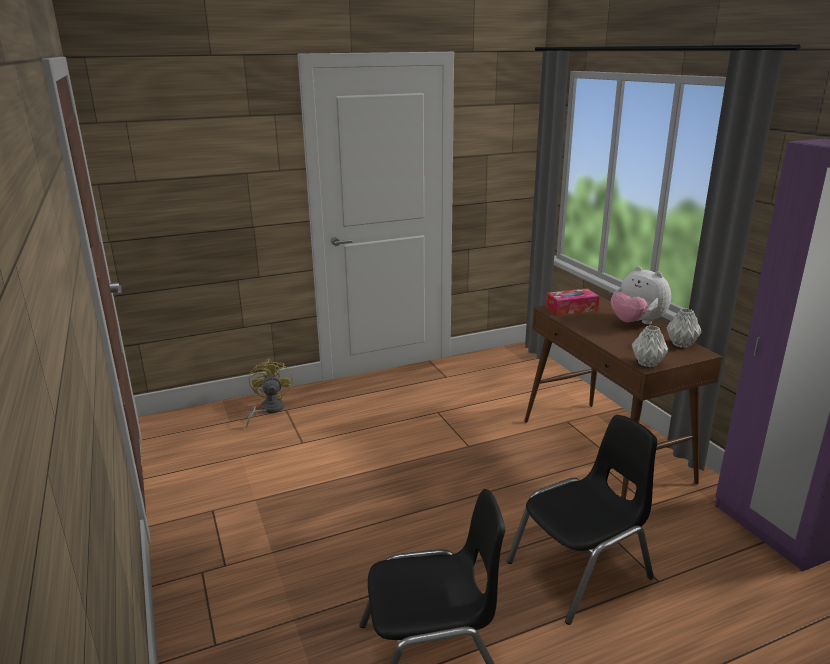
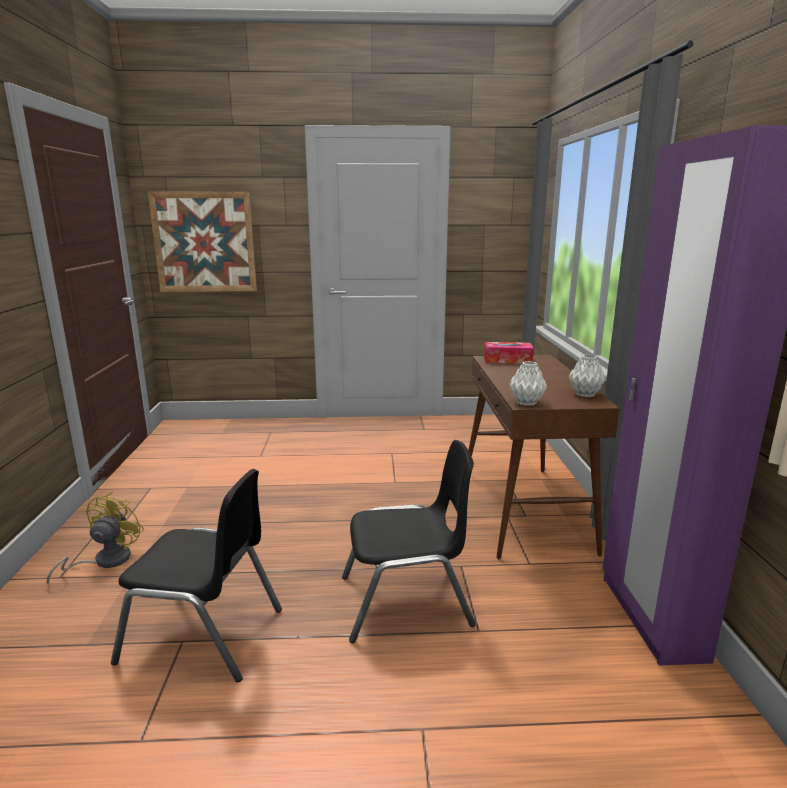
camera: 20 degrees right, 5 degrees down
(182, 199) = (204, 242): none -> picture
(268, 409) = (257, 430): yellow fan -> yellow fan (104, 561)
(636, 323) = (560, 375): plush toy -> none

